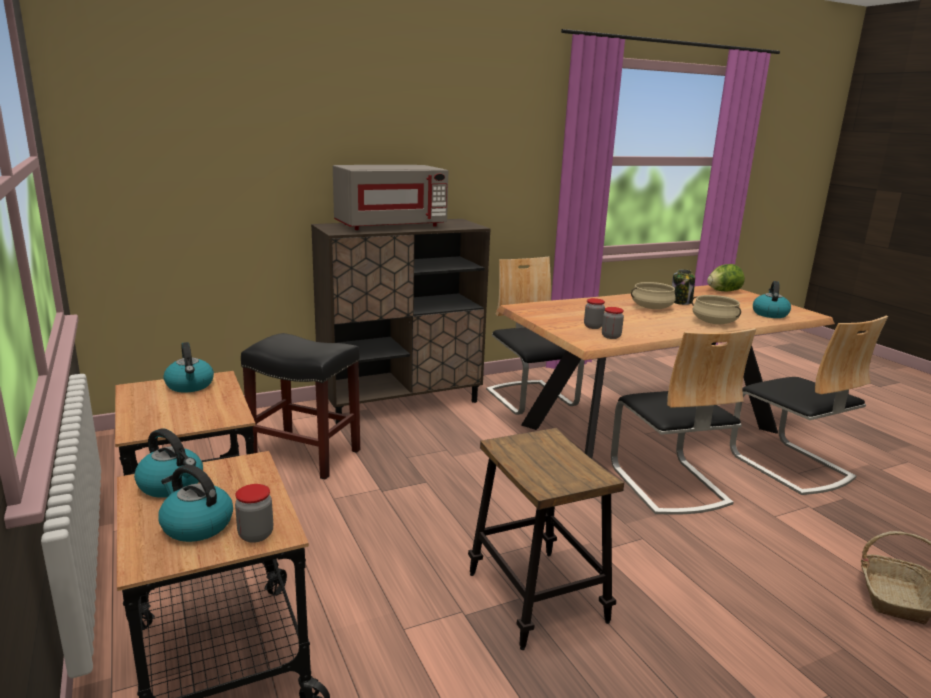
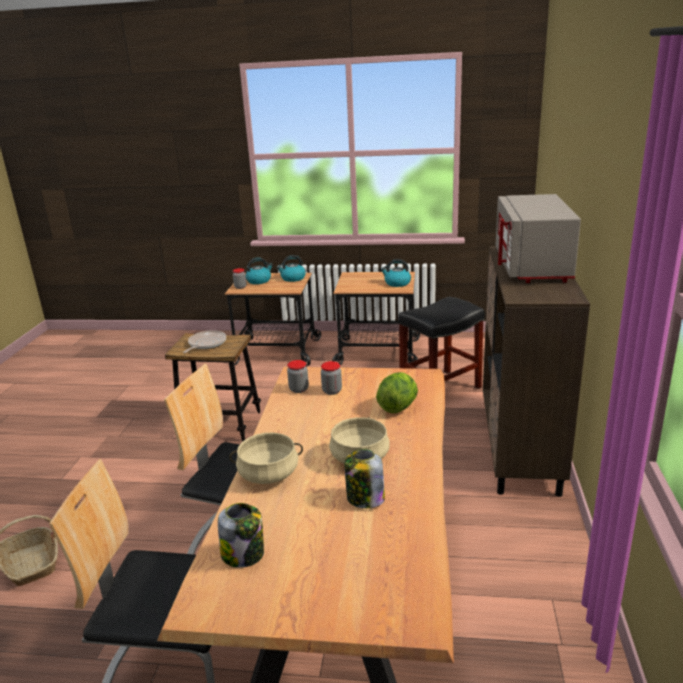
camera: 125 degrees right, 5 degrees up
(531, 398) = (488, 538): chair -> none
(549, 464) = (206, 344): none -> frying pan
(723, 291) = (389, 596): lettuce -> lettuce (398, 407)
(769, 314) = (244, 554): kettle -> jar

